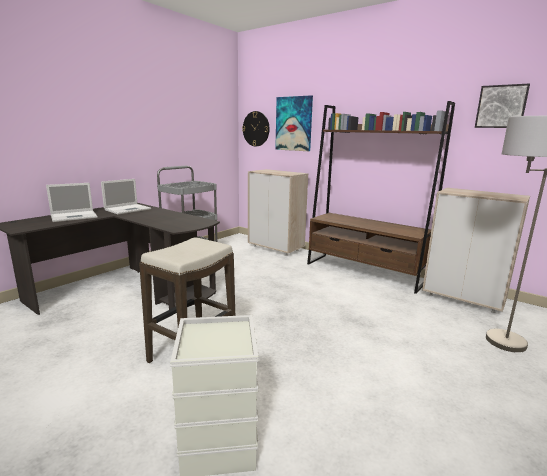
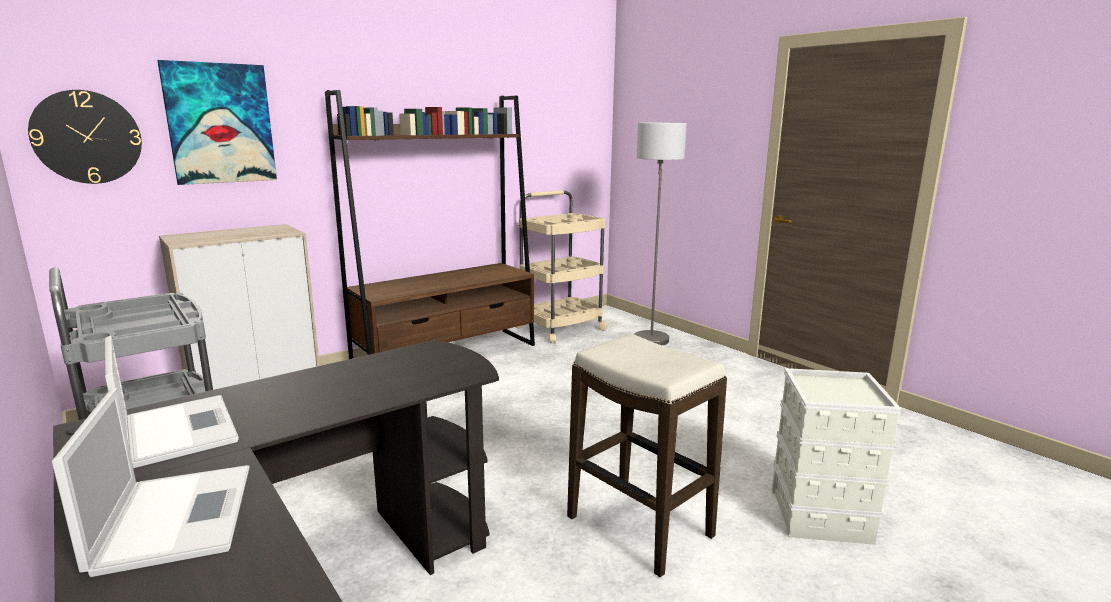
camera: 75 degrees left, 0 degrees up
(464, 299) = (561, 329): beige cabinet -> beige cart
(501, 106) = (537, 103): picture -> none

